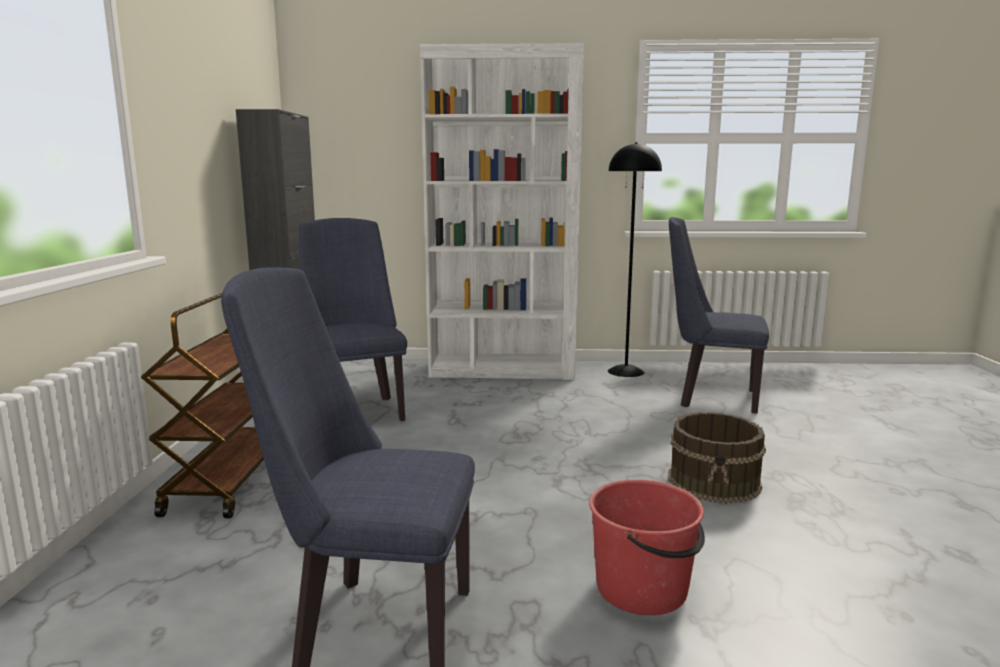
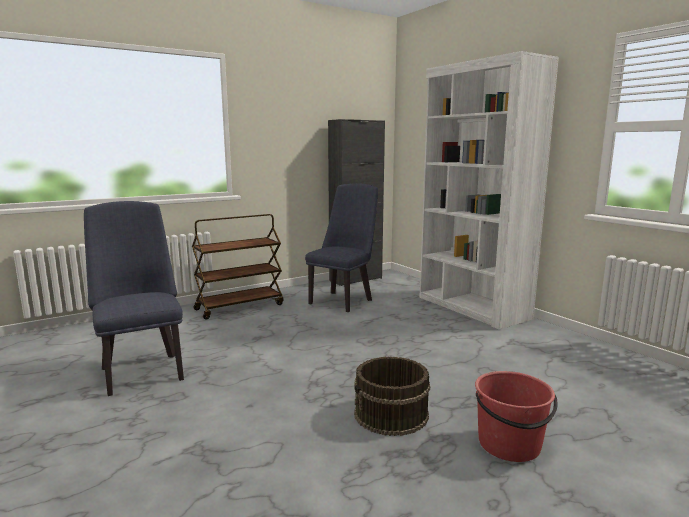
camera: 55 degrees right, 0 degrees up
(625, 371) = (555, 339): black floor lamp -> none
(643, 589) = (219, 421): red bucket -> red bucket (509, 445)
(709, 397) = (565, 380): blue chair -> none

